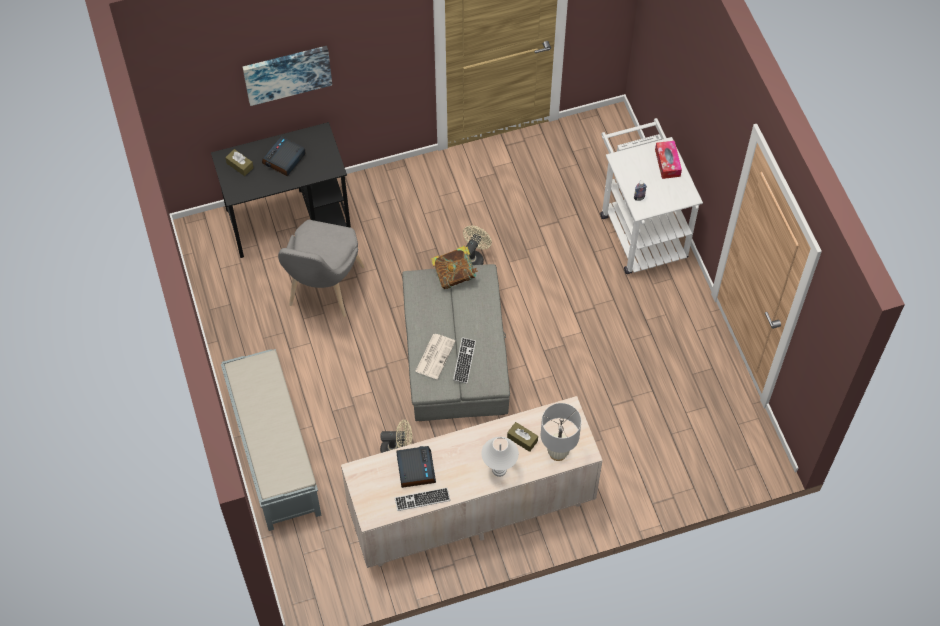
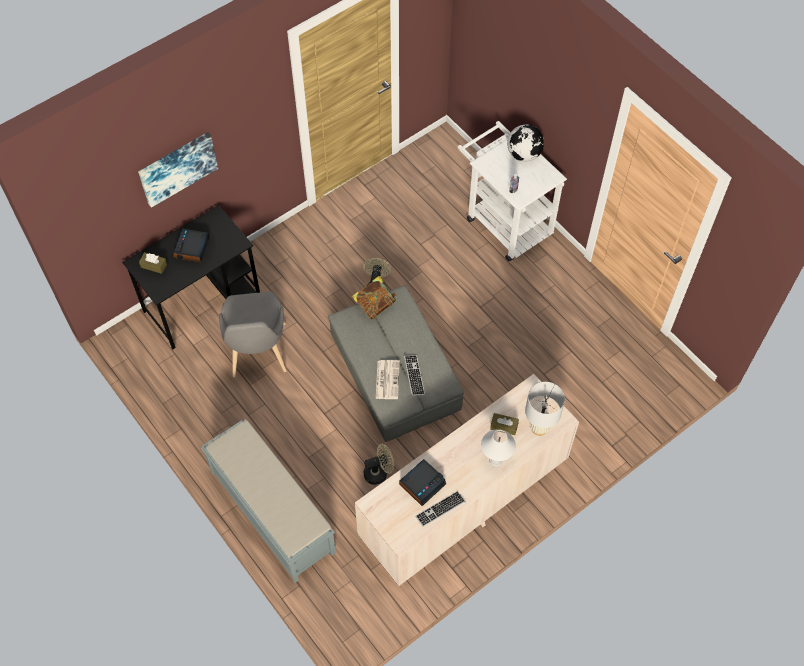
camera: 20 degrees left, 0 degrees up
(415, 469) = (422, 483): alarm clock -> alarm clock turned 75 degrees clockwise
(667, 163) = (524, 154): tissue box -> globe

